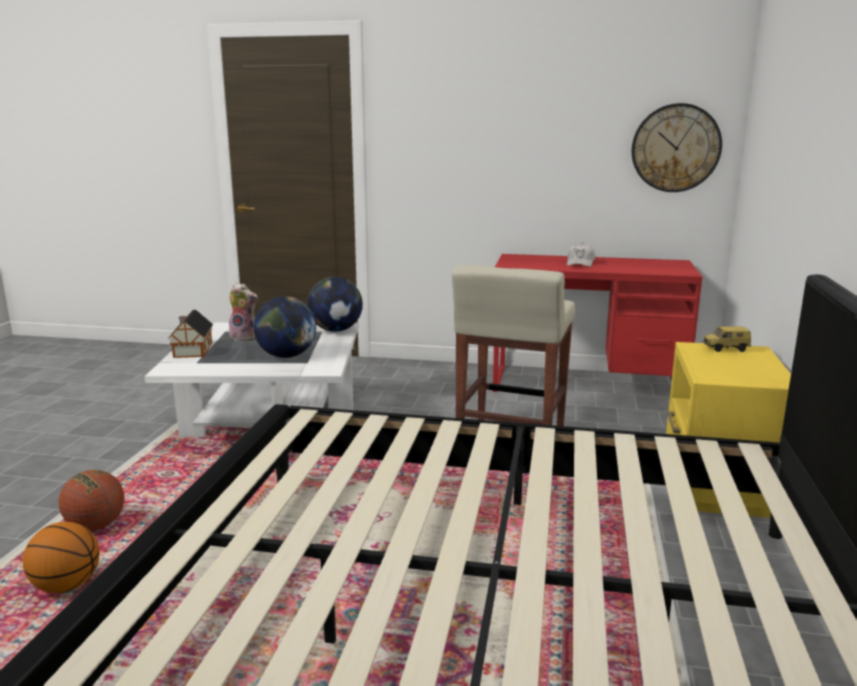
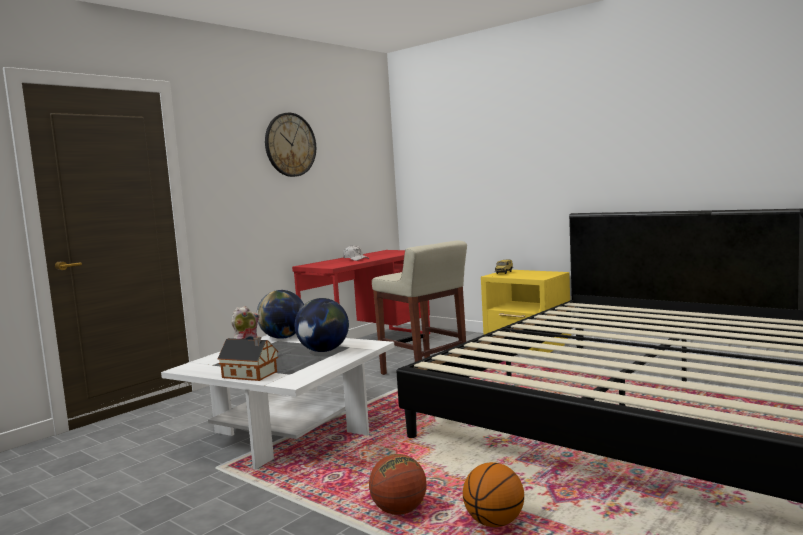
camera: 60 degrees left, 10 degrees down
(675, 148) = (369, 180): wall clock -> wall clock (290, 145)

